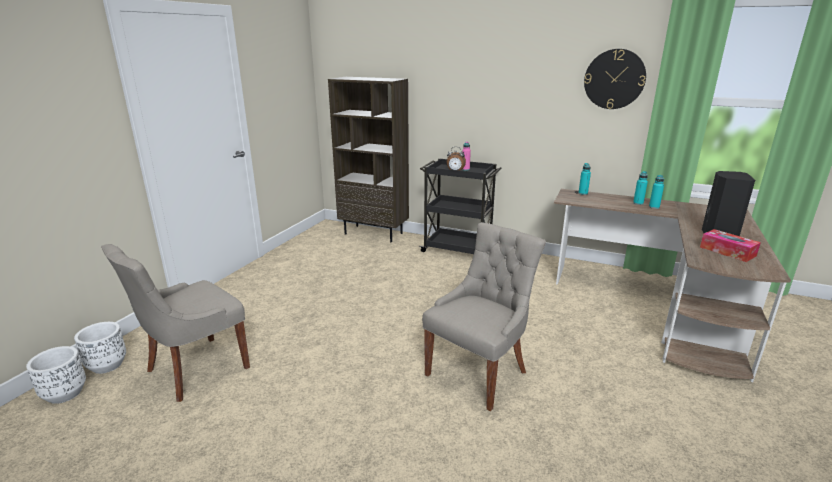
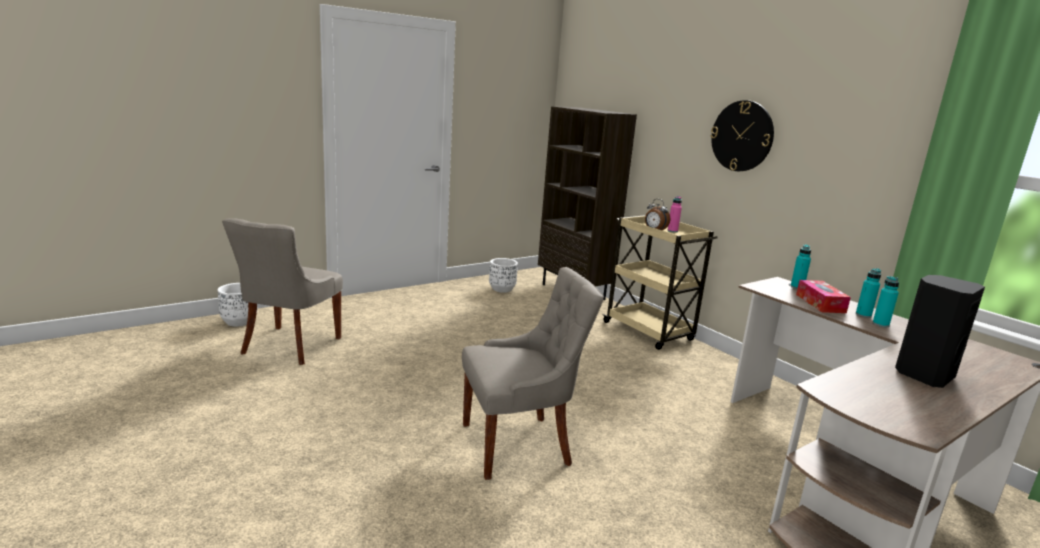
camera: 30 degrees right, 5 degrees down
(65, 394) = (195, 330): white planter -> white planter (502, 289)
(195, 369) = (289, 346): grey chair -> grey chair turned 60 degrees counterclockwise
(458, 250) = (649, 332): black cart -> beige cart
(614, 79) = (877, 135): wall clock -> wall clock (742, 136)
(727, 251) = (895, 393): tissue box -> tissue box (820, 303)

